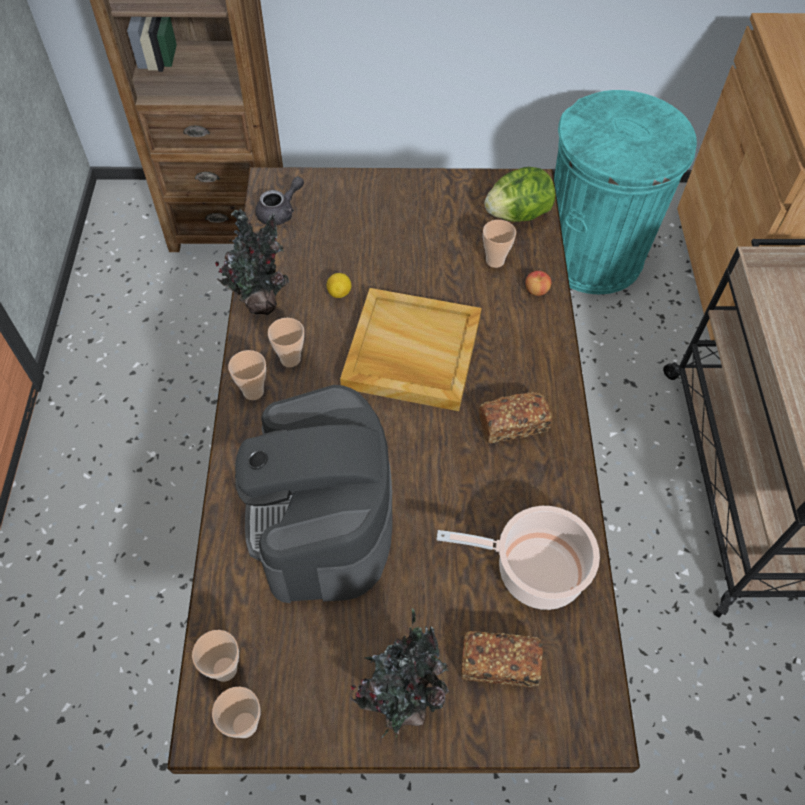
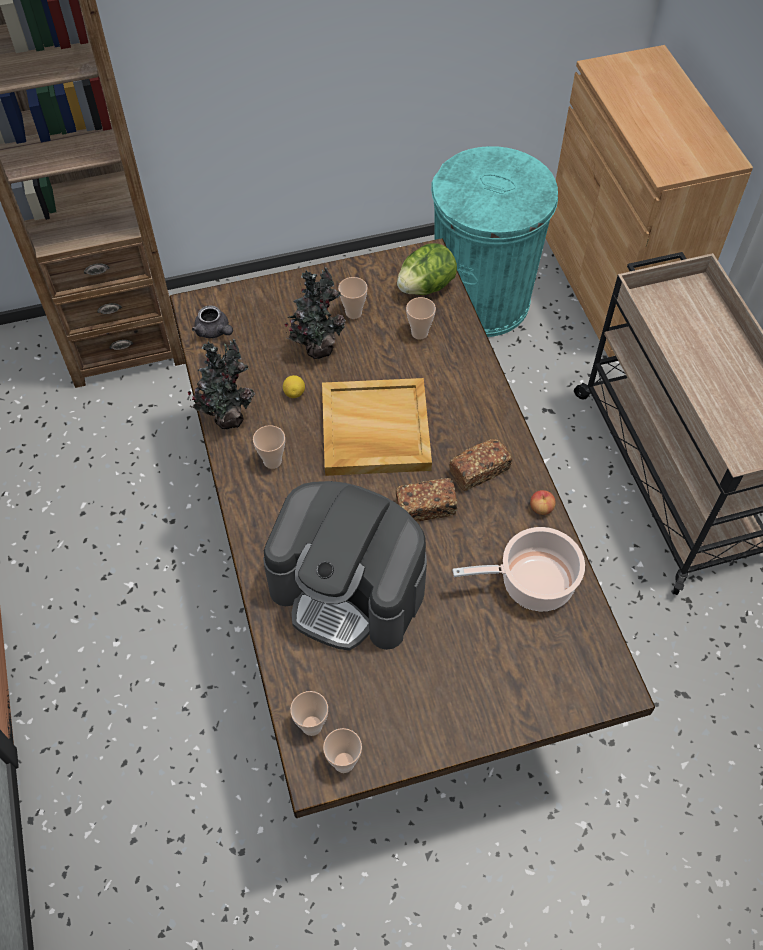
camera: 15 degrees left, 0 degrees up
(253, 391) = (250, 497): cup -> cup (353, 313)
(280, 212) = (214, 331): grey teapot -> grey teapot turned 105 degrees clockwise
(322, 521) = (349, 589): coffee machine -> coffee machine turned 45 degrees counterclockwise
(400, 698) = (459, 708): potted plant -> potted plant (317, 347)
(499, 665) = (527, 662): bread -> bread (425, 508)
(536, 290) = (463, 351): apple -> apple (541, 508)

